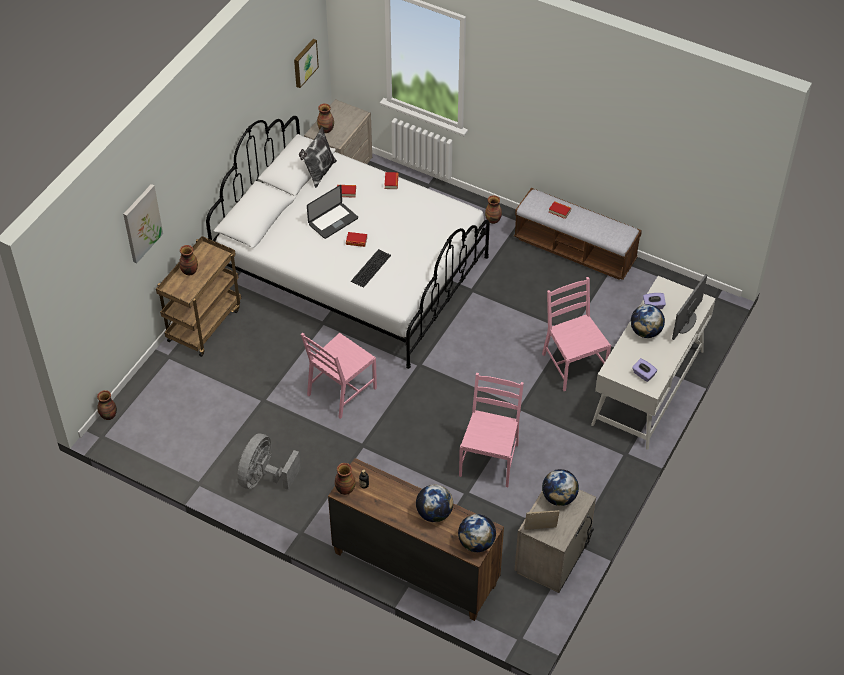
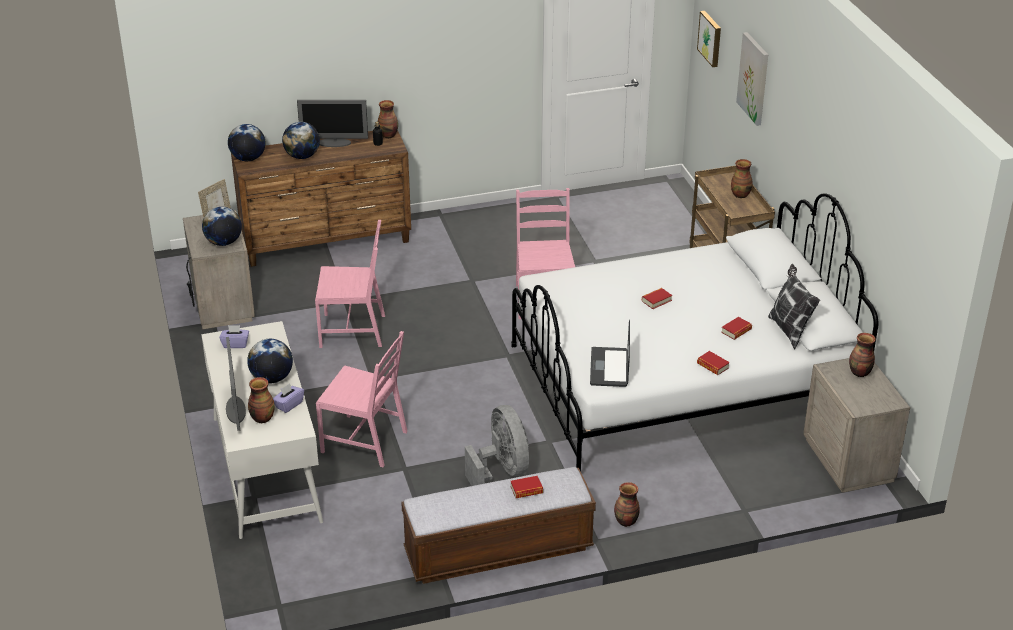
camera: 135 degrees right, 15 degrees down
(109, 415) = (685, 191): vase -> vase (262, 418)
(264, 478) = (515, 224): grey fan -> grey fan (501, 471)
(304, 62) = (914, 287): picture -> picture (711, 38)
(333, 221) = (703, 302): laptop -> laptop (609, 368)
(370, 267) = (610, 290): keyboard -> none
(394, 511) = (334, 143): none -> monitor
(489, 459) = (353, 330): pink chair -> pink chair turned 60 degrees counterclockwise

